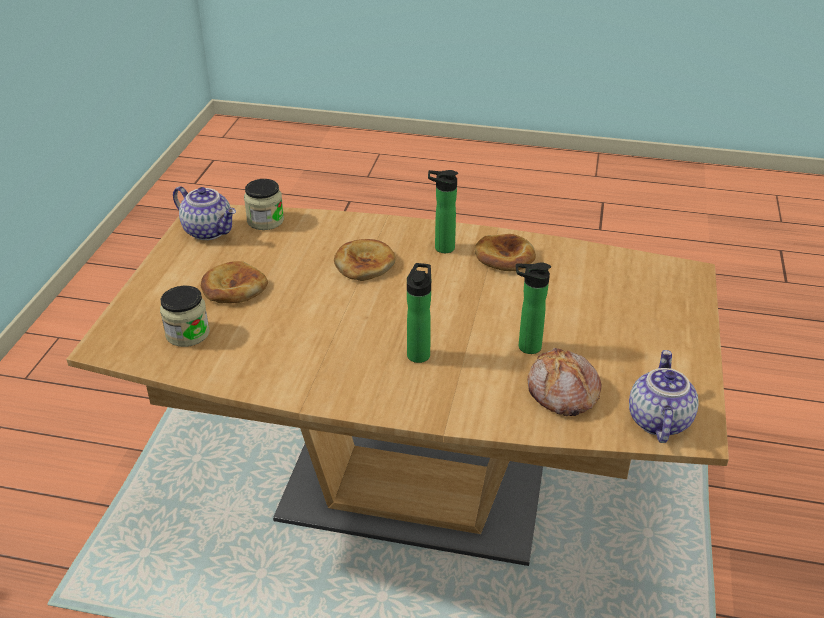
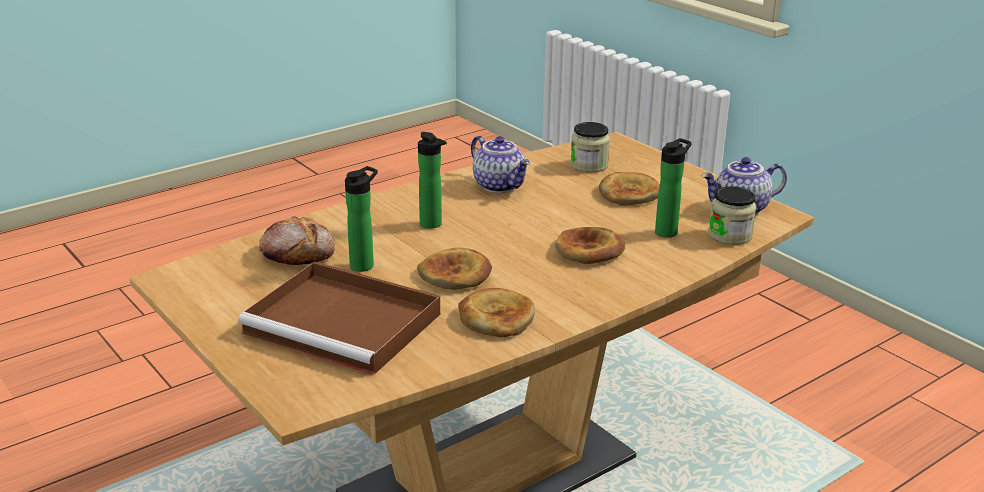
camera: 130 degrees right, 10 degrees down
(441, 248) = (561, 294): bottle -> bottle (668, 231)
(478, 299) = (456, 275): none -> bread
(601, 306) = (346, 324): none -> brown tray
(657, 420) = (205, 271): teapot -> teapot (500, 185)

